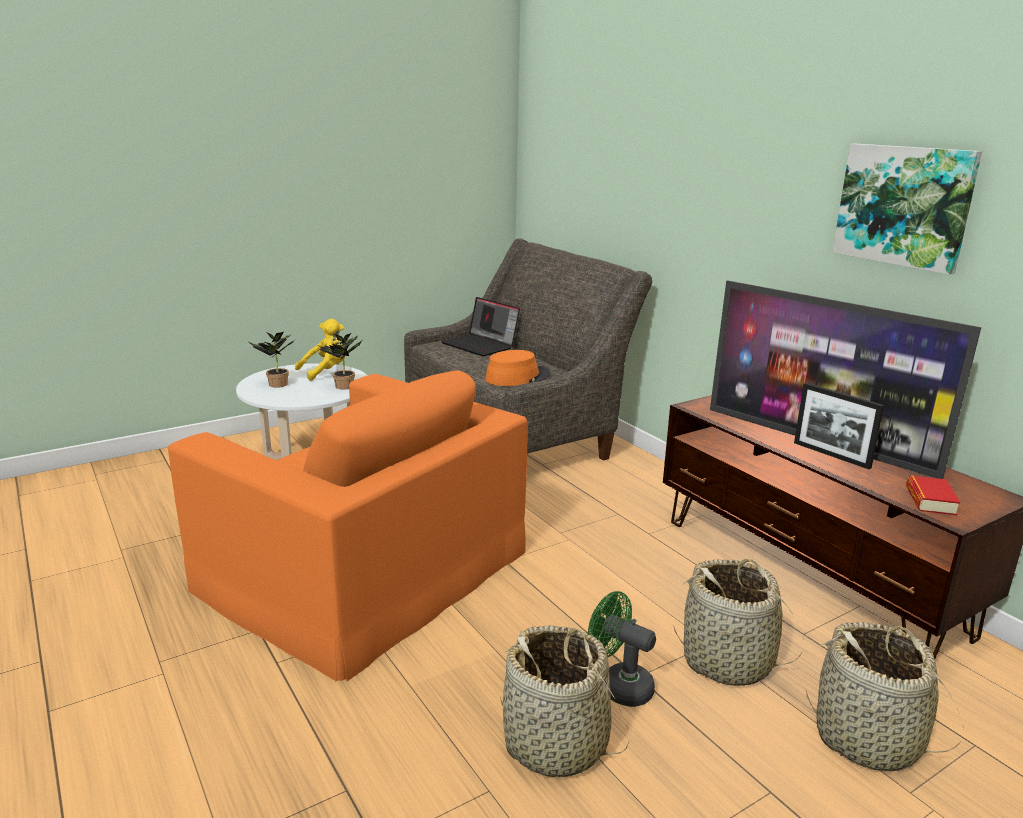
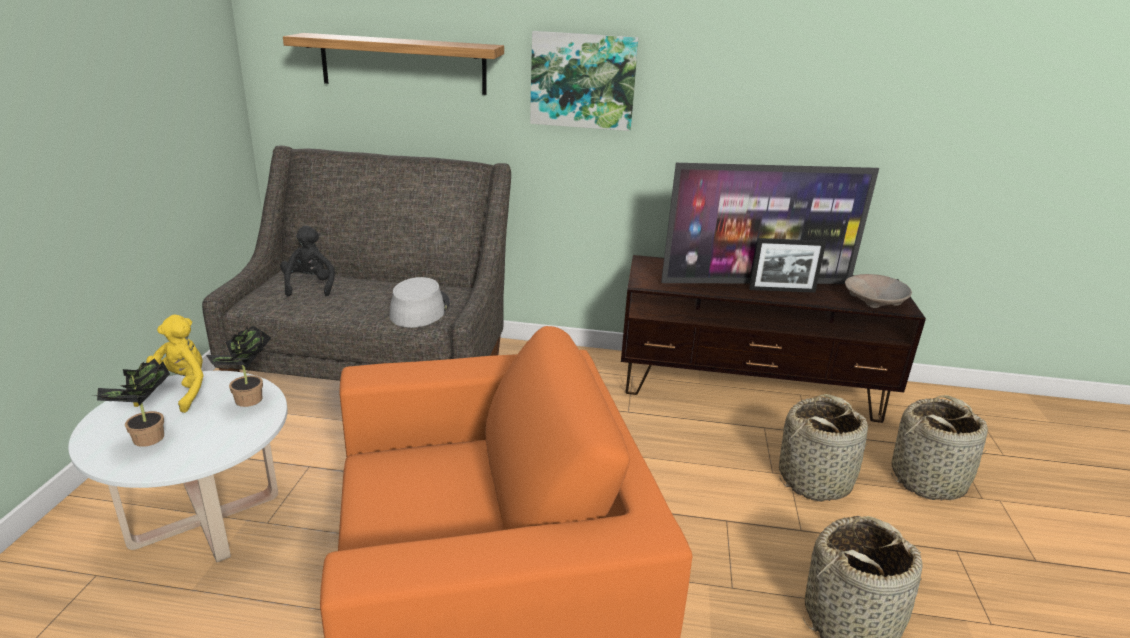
camera: 50 degrees left, 5 degrees up
(481, 345) = (309, 286): laptop -> black plush toy
(517, 377) = (419, 309): orange hat -> grey hat
(599, 177) = (403, 64): none -> shelf
(619, 685) = (804, 546): green fan -> none
(904, 206) = (785, 78): picture -> picture (583, 81)
(930, 501) = (875, 301): book -> beige bowl

